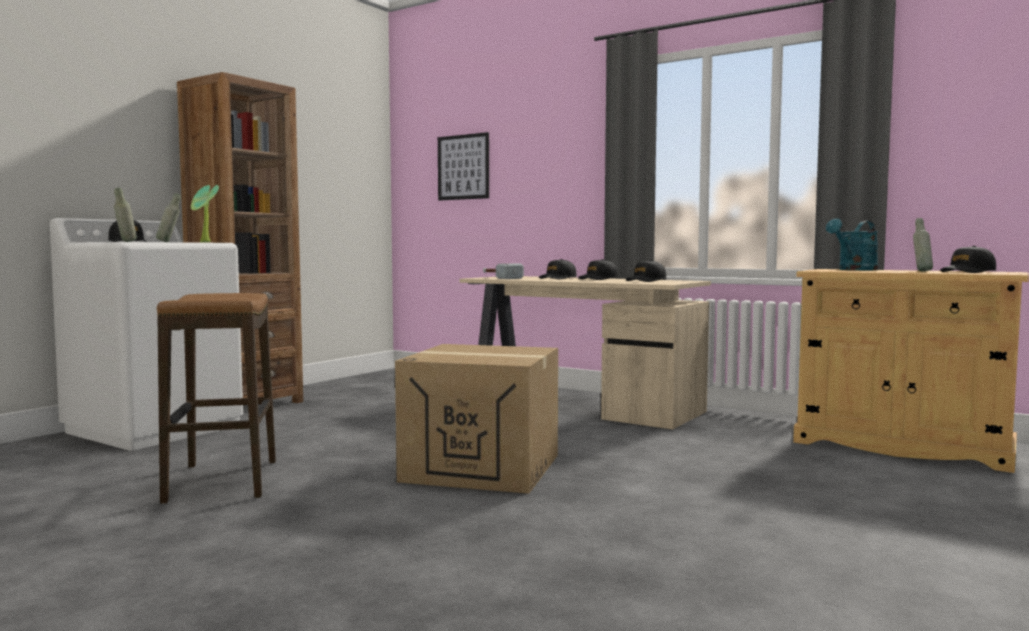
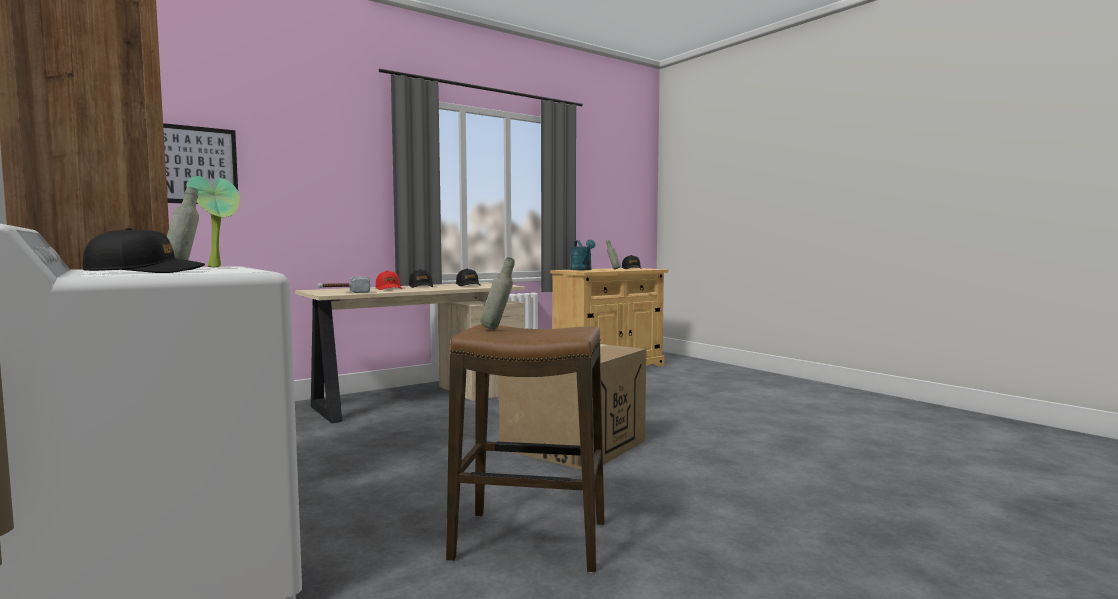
camera: 70 degrees left, 0 degrees up
(125, 241) = (248, 271): grey bottle -> grey bottle (498, 329)
(558, 278) = (389, 288): black cap -> red cap

